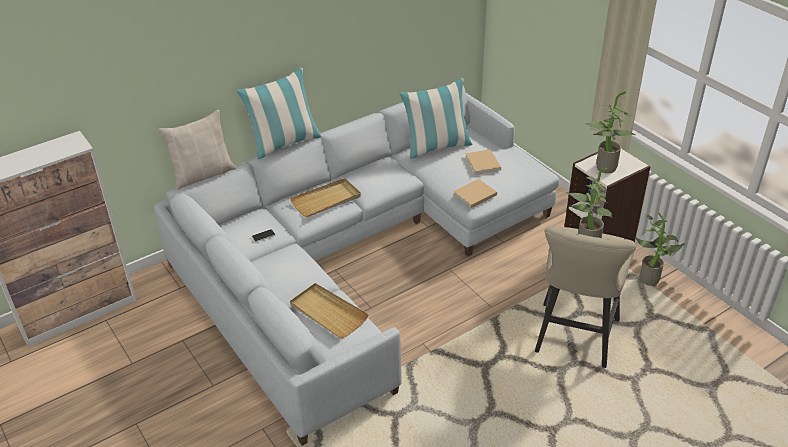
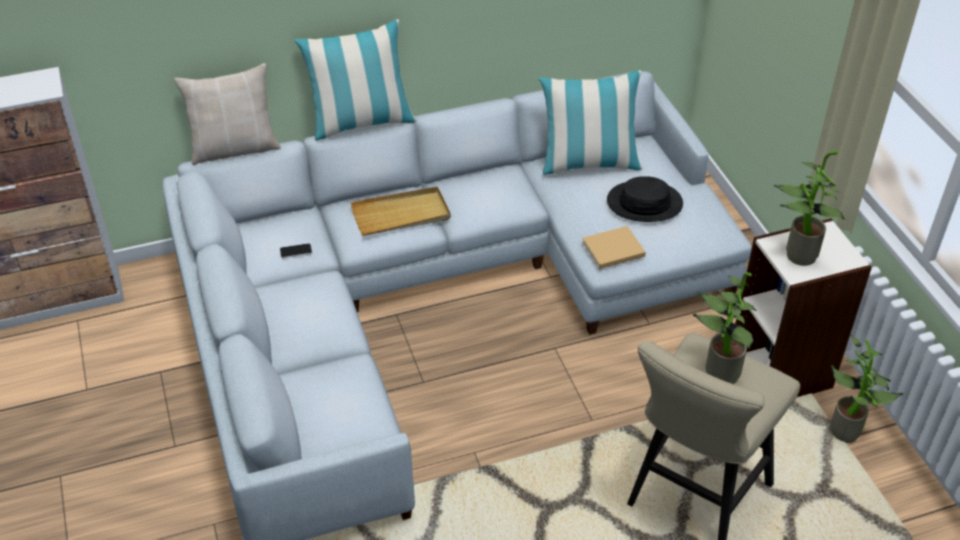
camera: 15 degrees right, 5 degrees up
(328, 313) = (335, 386): beige tray -> none
(483, 164) = (644, 203): beige book -> black hat

